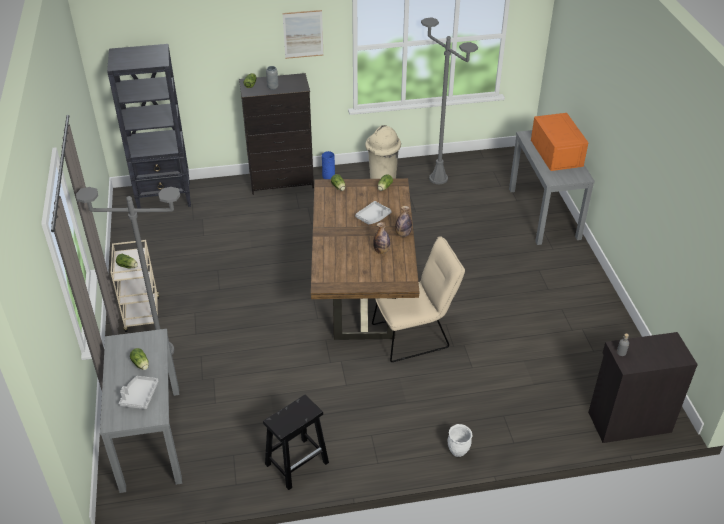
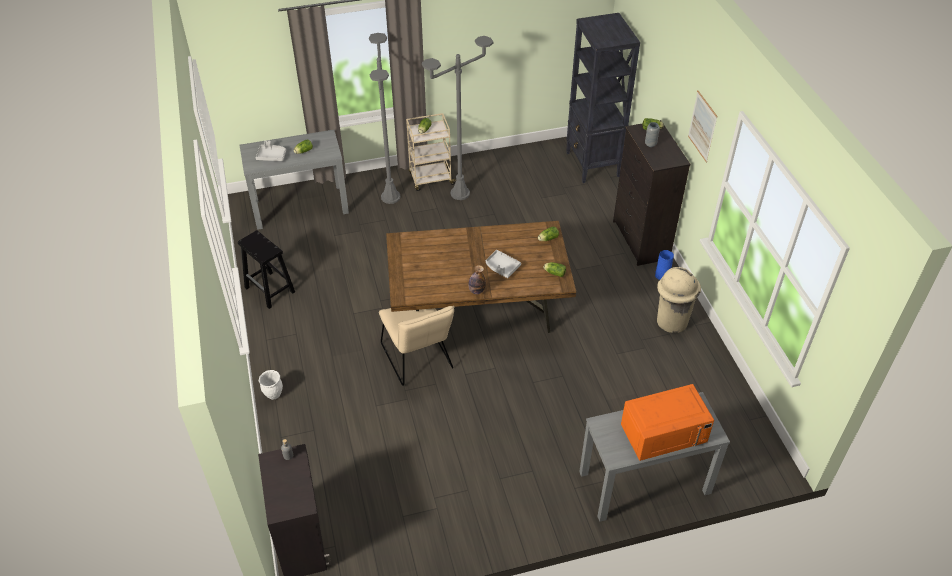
camera: 85 degrees right, 5 degrees up
(381, 251) = (448, 276): bottle -> none
(438, 178) = (688, 373): grey floor lamp -> grey floor lamp (460, 193)

